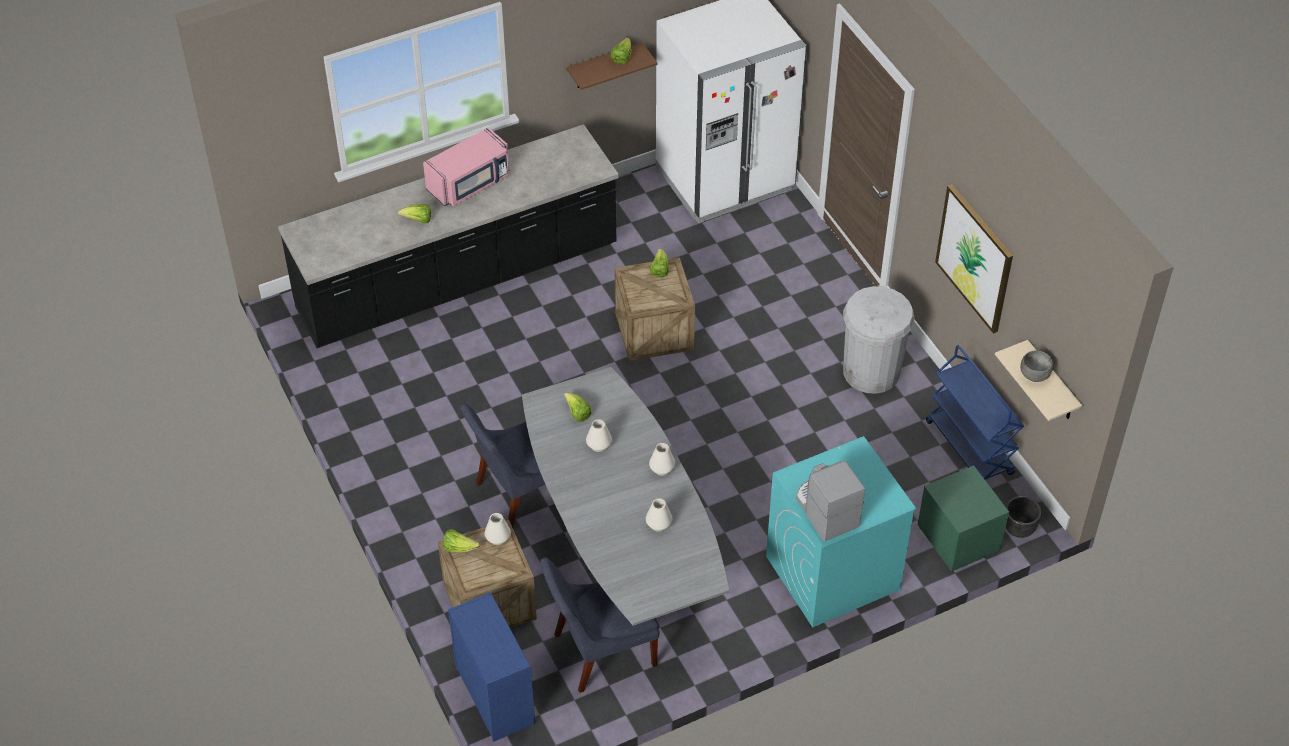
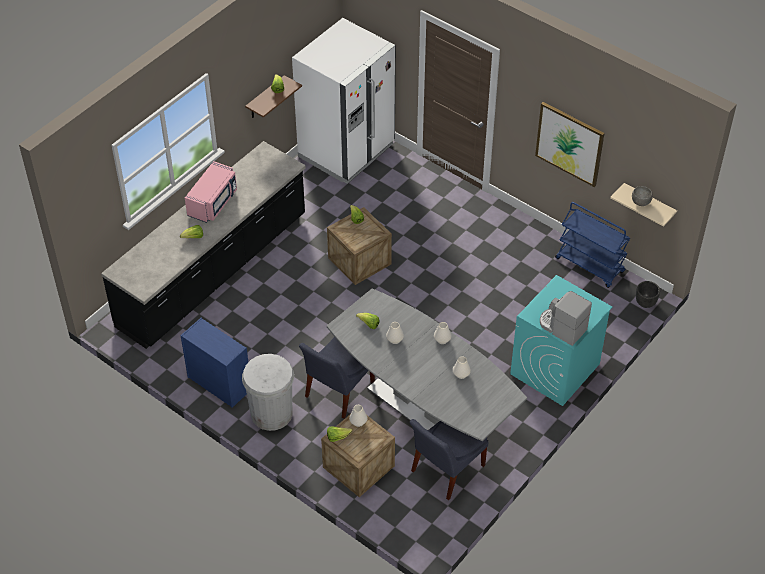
camera: 25 degrees left, 0 degrees up
(494, 694) = (396, 522): blue dresser -> blue dresser (218, 383)
(871, 371) = (506, 239): white trash can -> white trash can (271, 413)
(958, 538) = (614, 321): green nightstand -> none

